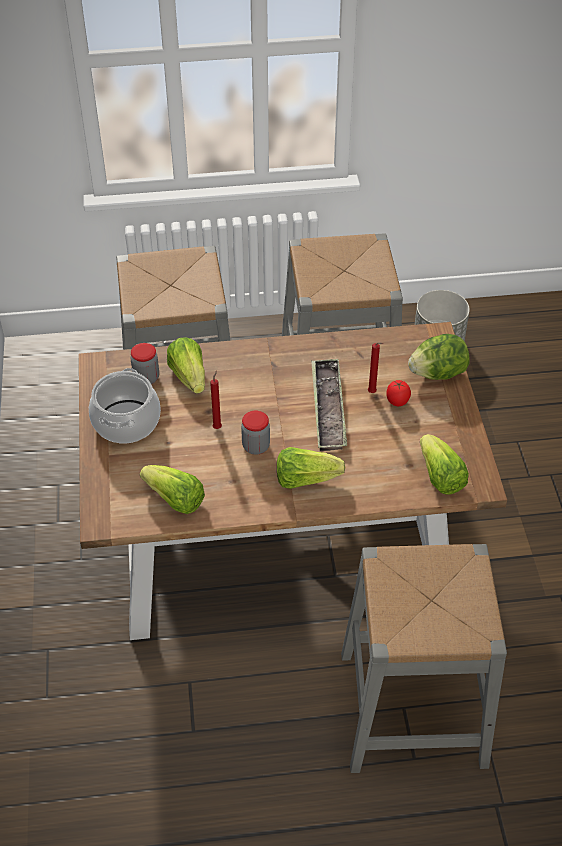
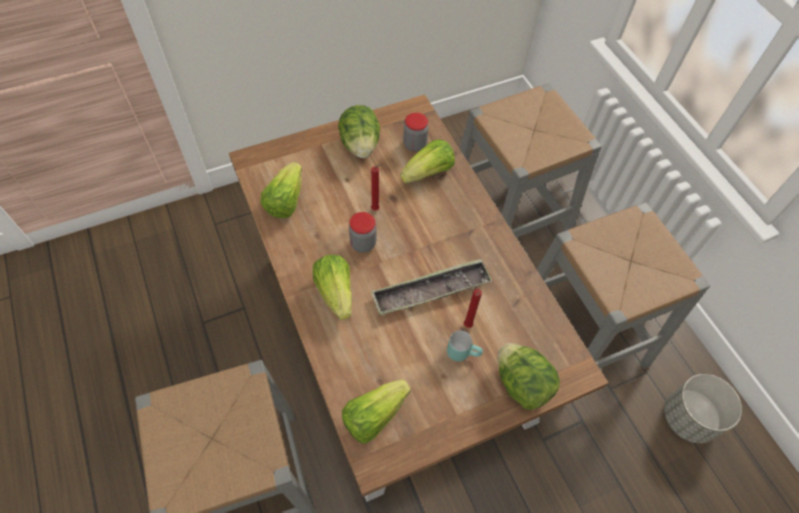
camera: 70 degrees right, 10 degrees up
(126, 422) = (360, 145): cooking pot -> lettuce
(397, 402) = (463, 352): tomato -> turquoise mug

